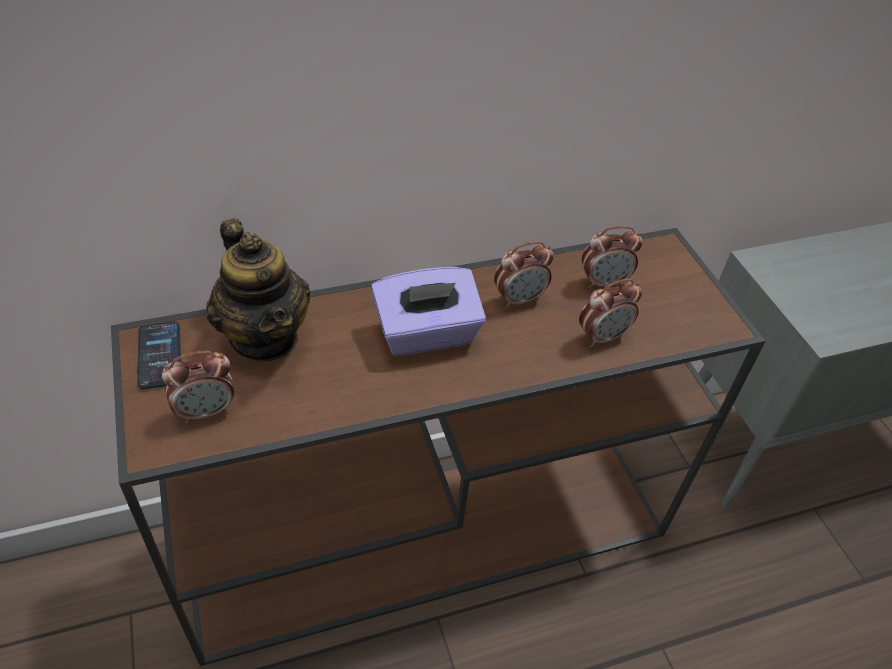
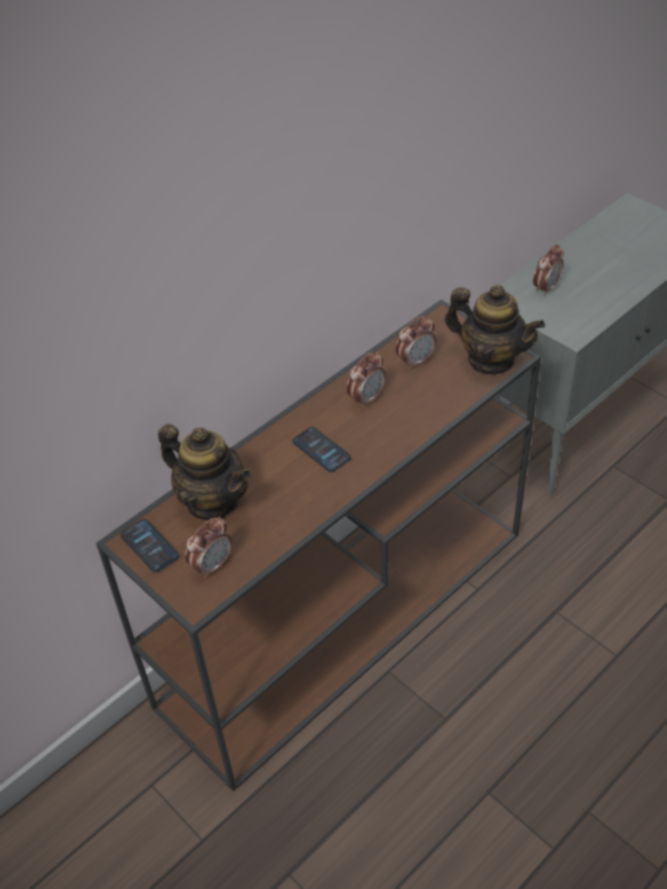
camera: 20 degrees left, 0 degrees up
(426, 334) = (321, 450): purple tissue box -> phone
(602, 337) = (437, 400): alarm clock -> alarm clock (546, 288)
(698, 318) = (491, 359): none -> teapot

